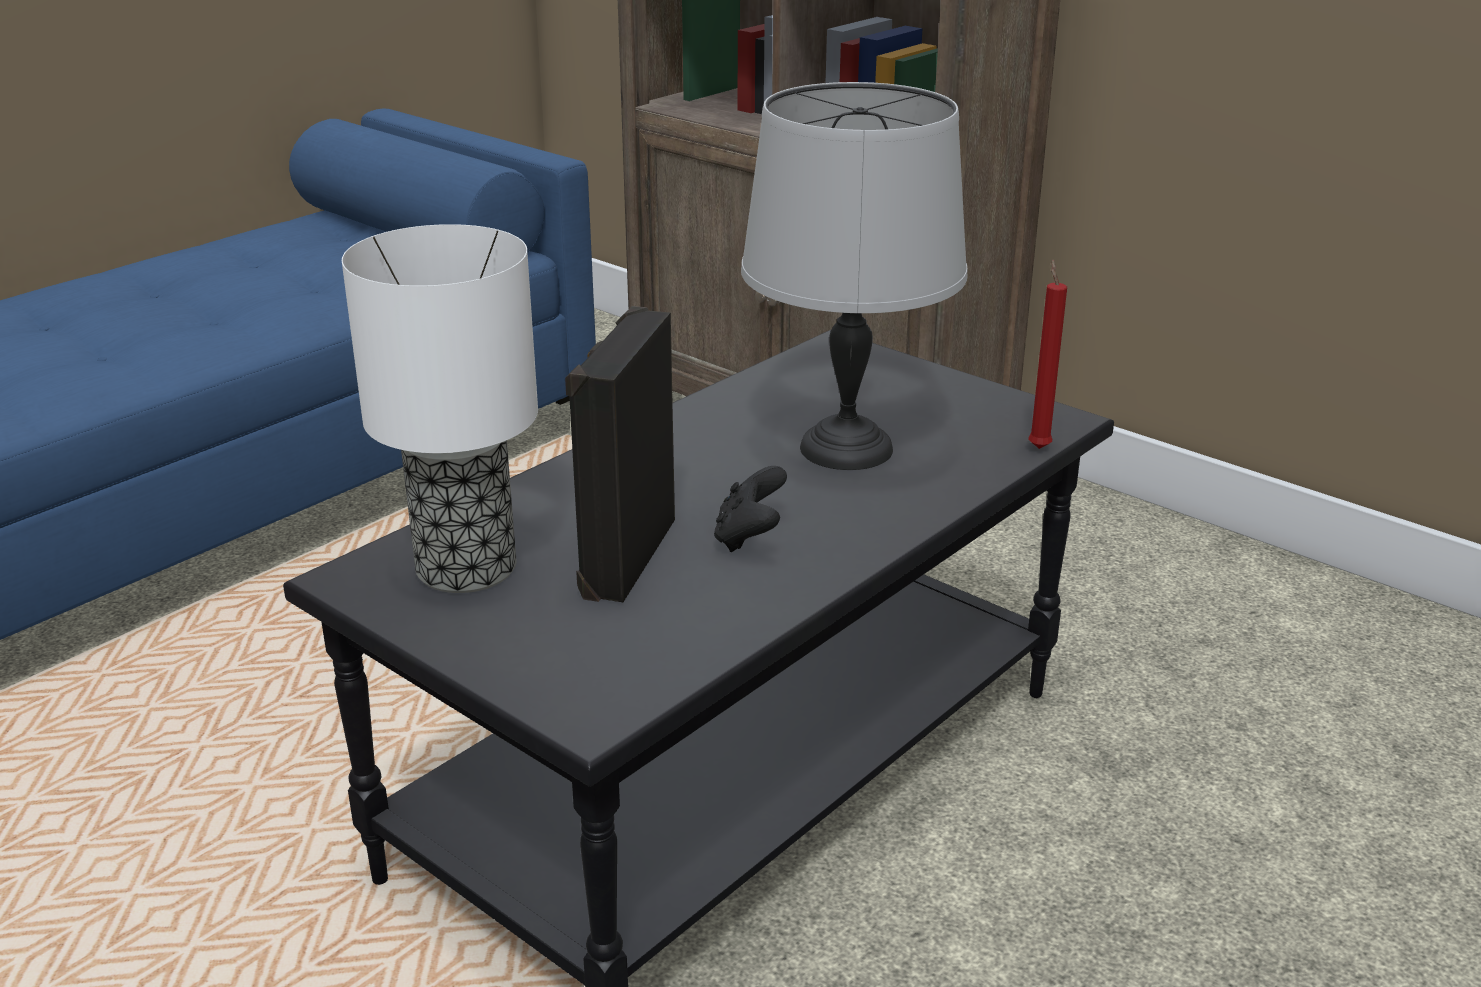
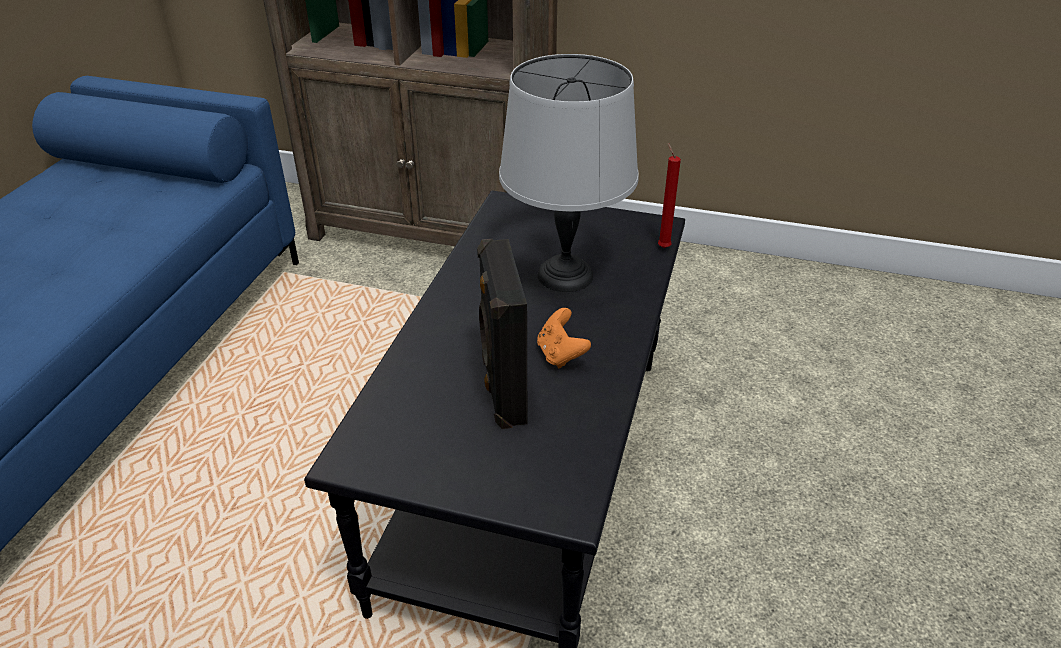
camera: 25 degrees left, 10 degrees up
(463, 568) = (412, 429): table lamp -> none
(749, 537) = (560, 354): black game controller -> orange game controller

